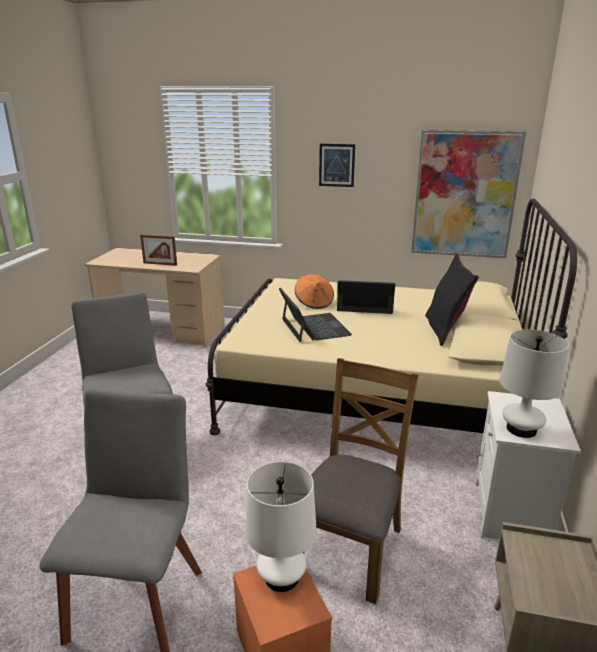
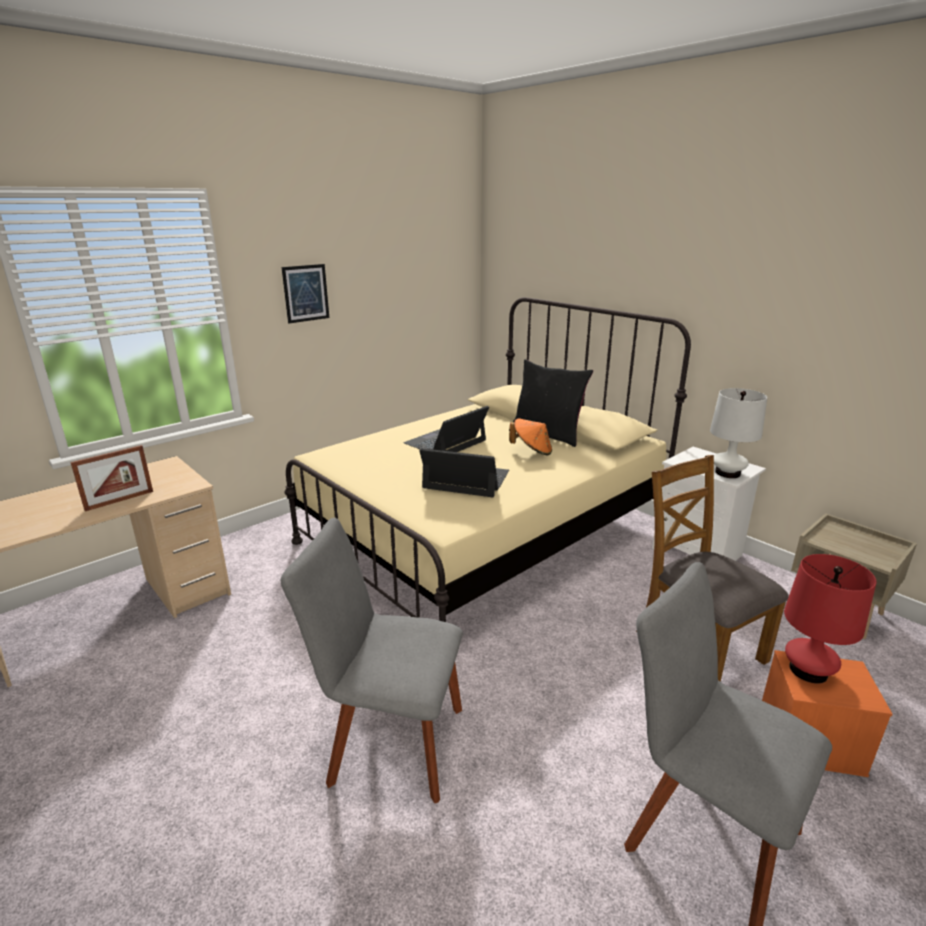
camera: 55 degrees left, 0 degrees up
(281, 577) = (808, 671): white table lamp -> red table lamp
(314, 303) = (406, 461): orange hat -> orange hat (531, 451)
(464, 195) = (433, 307): picture -> none

